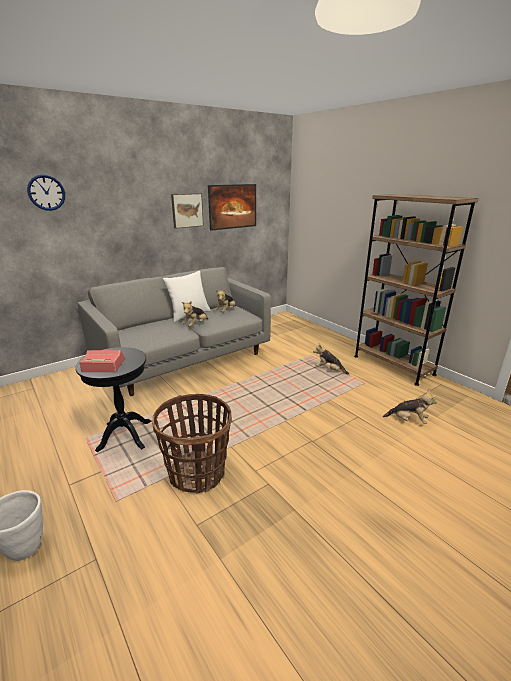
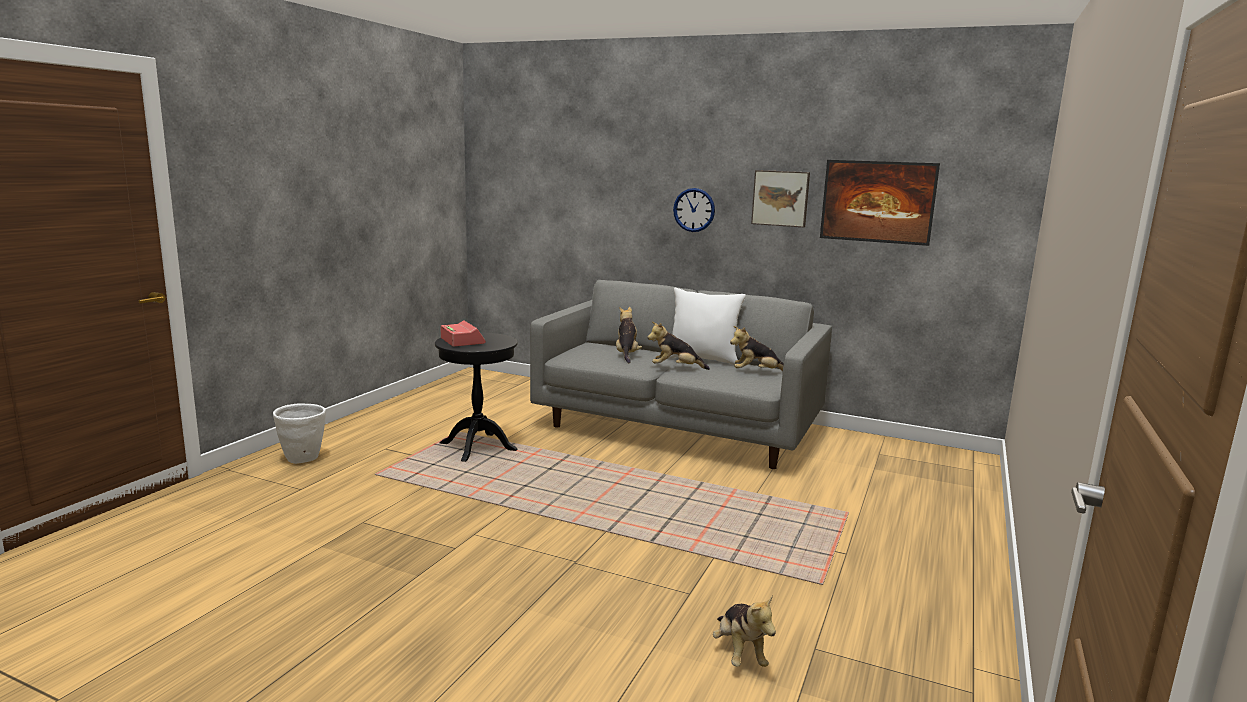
camera: 60 degrees right, 10 degrees down
(46, 192) = (595, 157): wall clock -> wall clock (694, 210)
(197, 473) = (443, 501): basket -> none
(329, 370) = (818, 540): plush toy -> plush toy (626, 355)
(393, 365) = (961, 611): brown bookcase -> none

